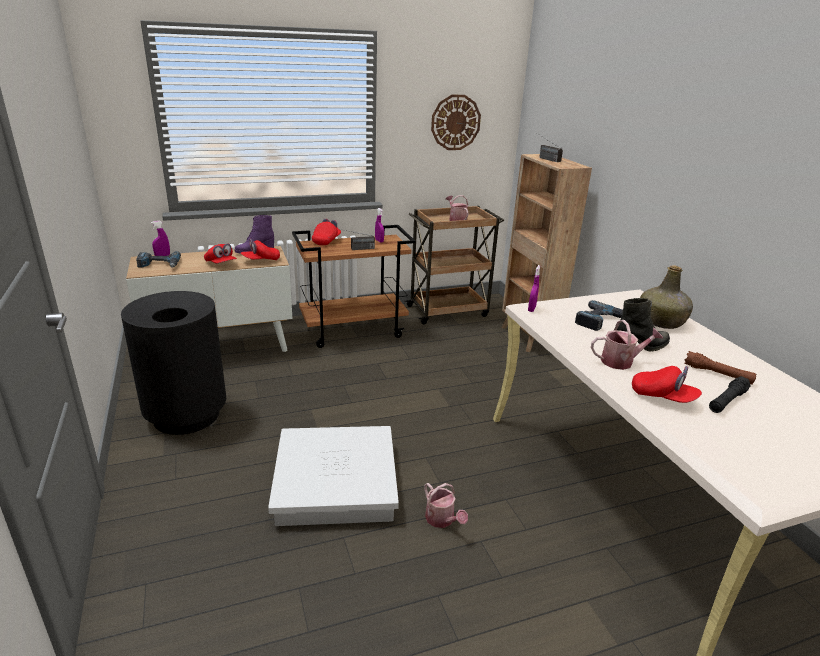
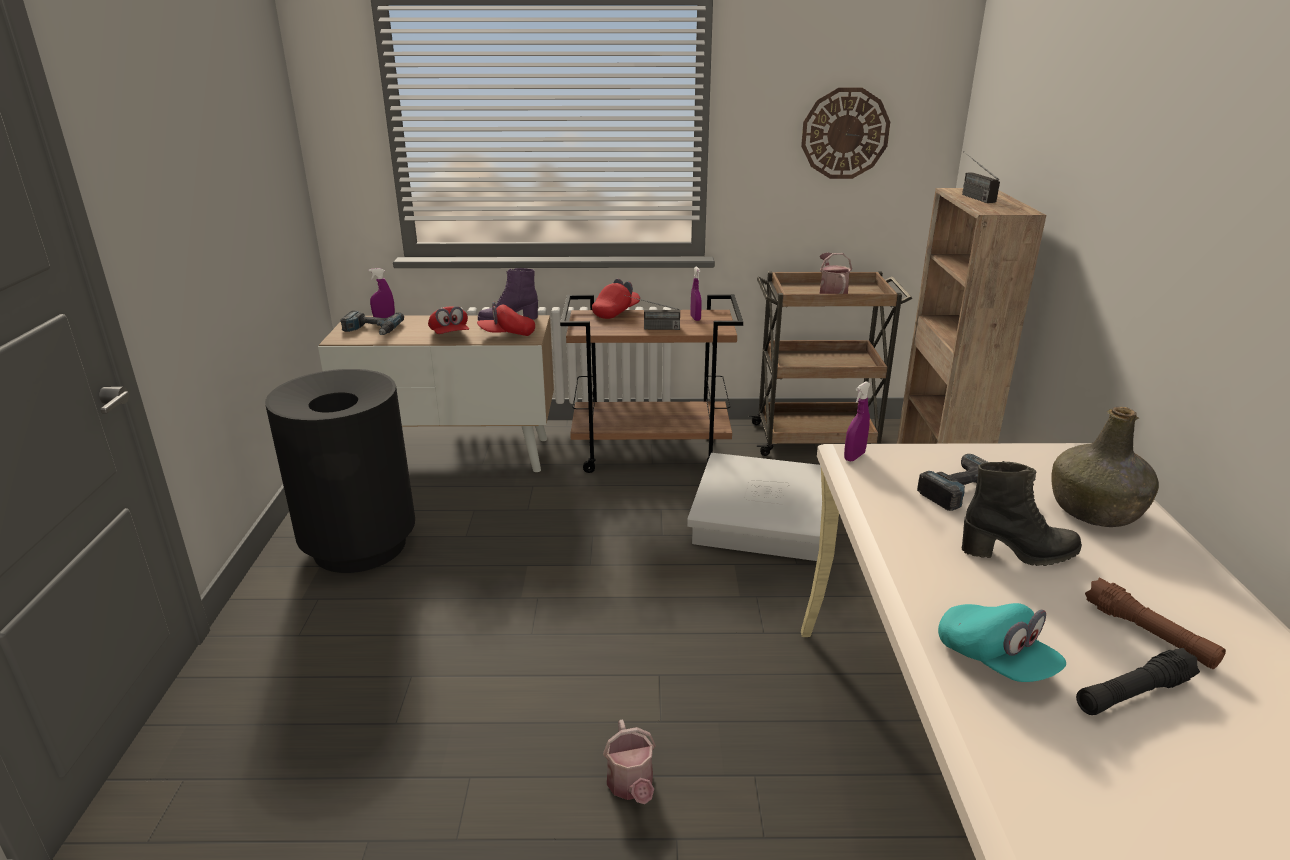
camera: 20 degrees right, 0 degrees up
(335, 482) = (504, 686): white storage box -> white storage box (765, 517)
(621, 361) = (958, 576): watering can -> none
(662, 397) = (995, 660): red cap -> turquoise cap

